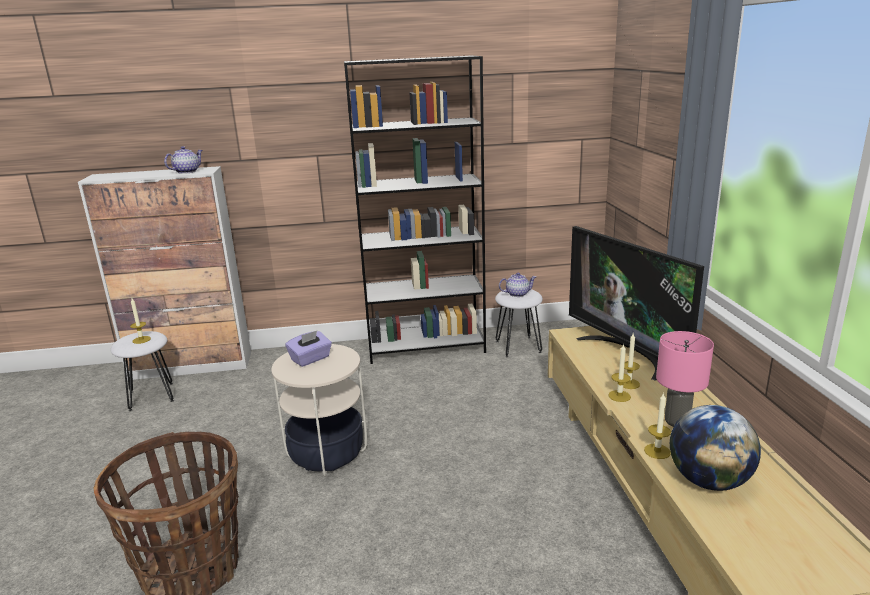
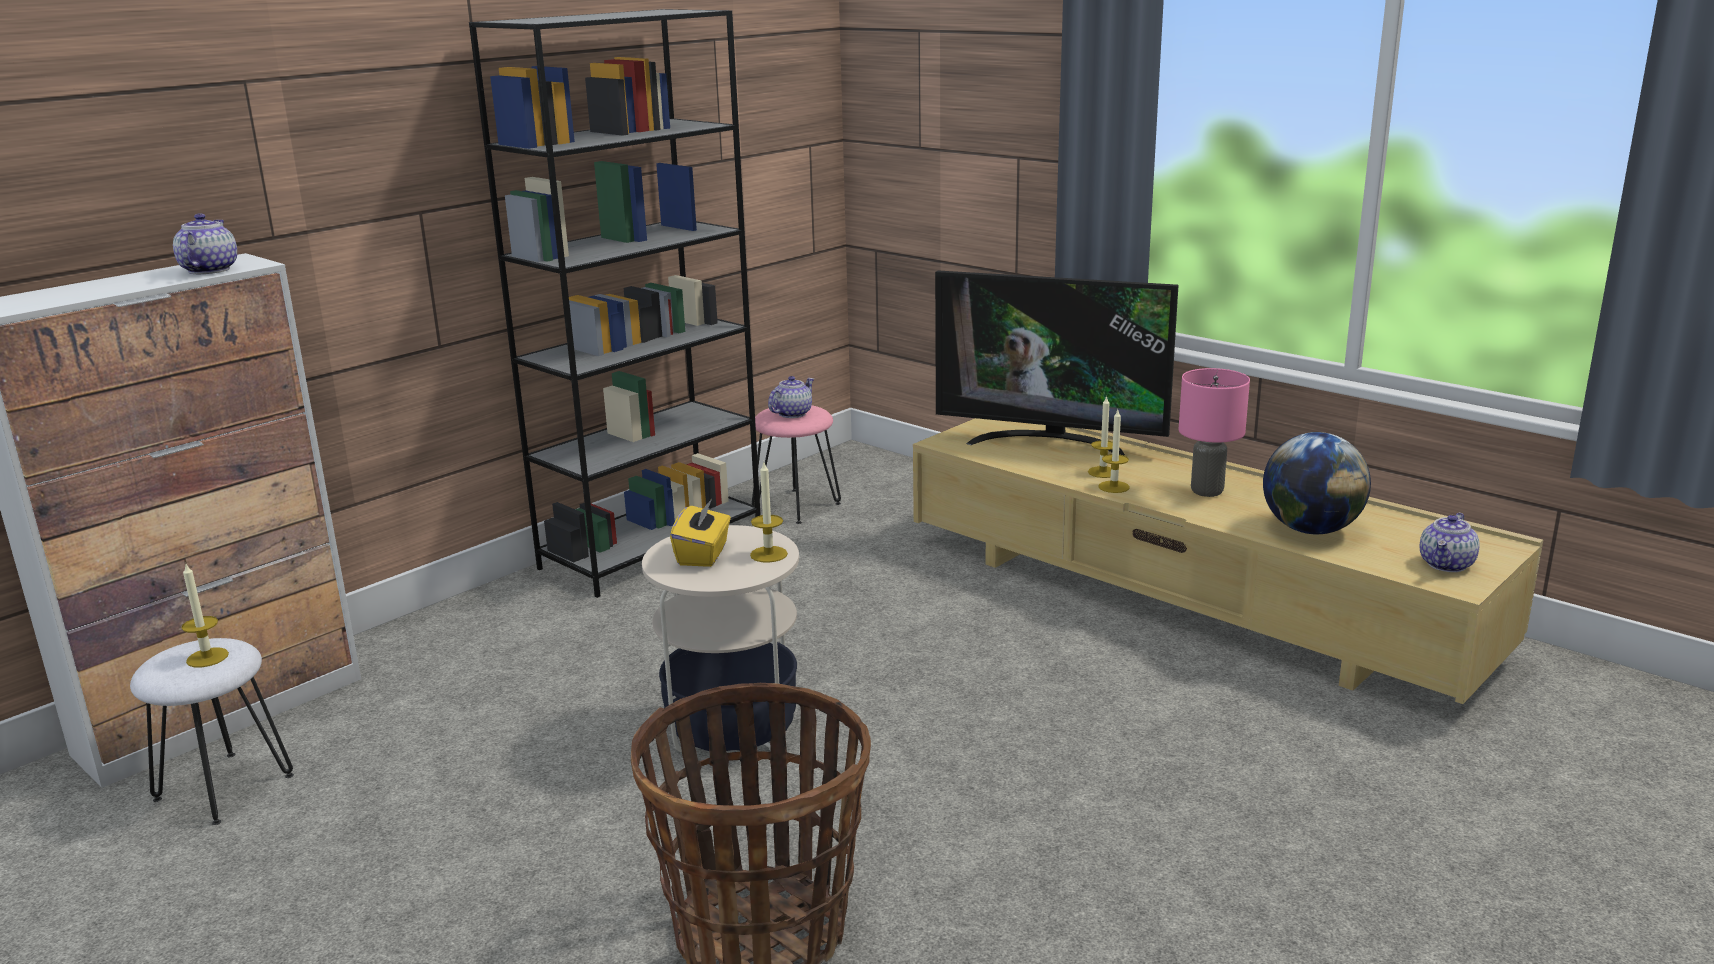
camera: 40 degrees left, 0 degrees up
(310, 359) = (703, 555): purple tissue box -> yellow tissue box
(518, 346) = (797, 506): white stool -> pink stool
(657, 451) = (1231, 522): candle -> candle (768, 554)
(779, 560) = (1447, 565): none -> teapot

